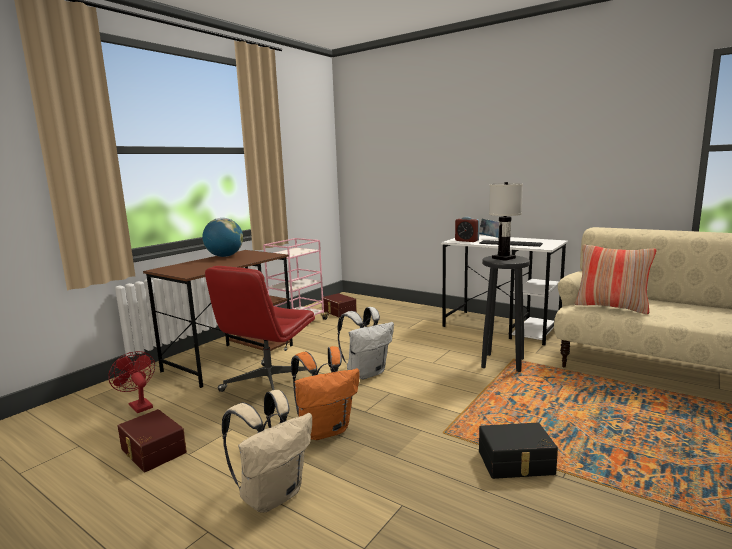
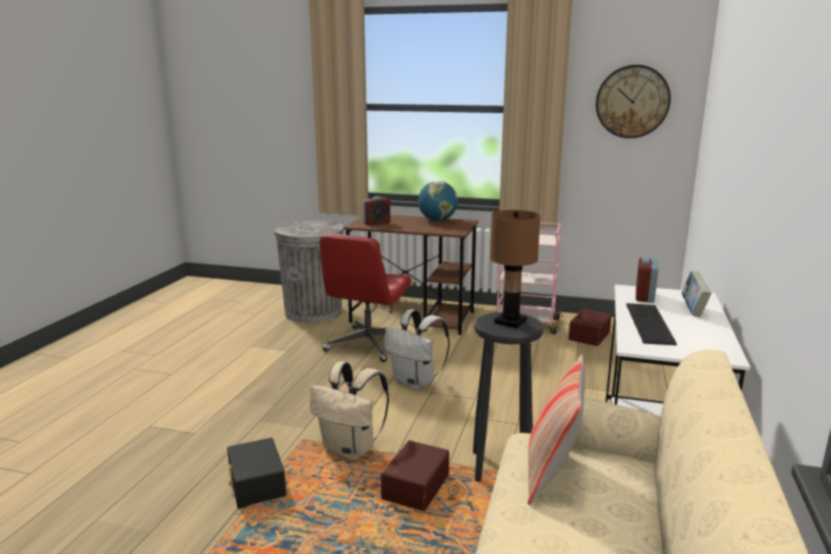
camera: 70 degrees right, 5 degrees up
(138, 405) = (313, 312): red fan -> grey trash can
(152, 451) = (253, 334): brown storage box -> brown storage box (414, 487)
(196, 269) = (377, 223): none -> alarm clock
(269, 384) = (368, 344): red office chair -> red office chair turned 75 degrees counterclockwise
(272, 495) = (206, 384): beige backpack -> beige backpack (351, 449)
(306, 144) = (632, 101): none -> wall clock
(325, 430) = (295, 384): orange backpack -> none
(503, 258) = (510, 321): white table lamp -> brown table lamp

